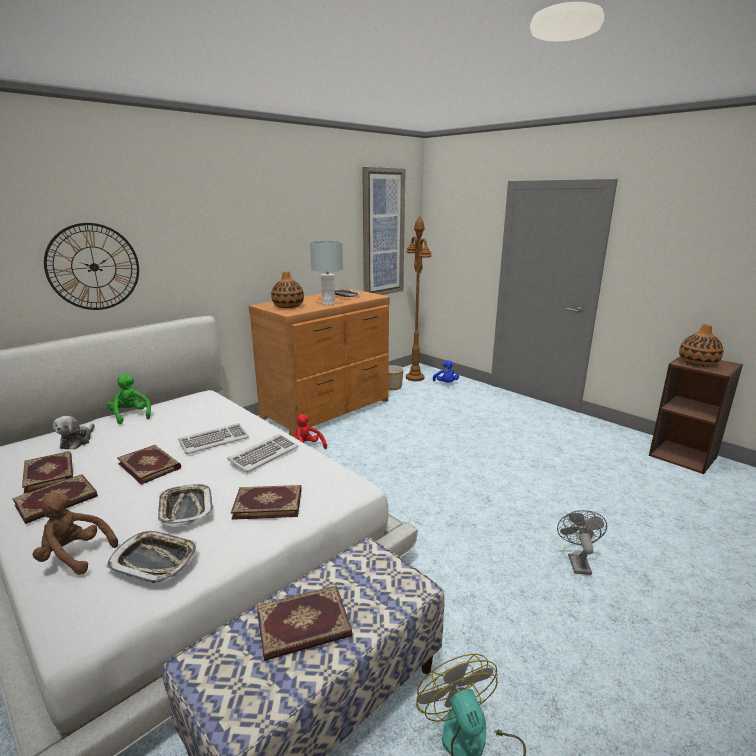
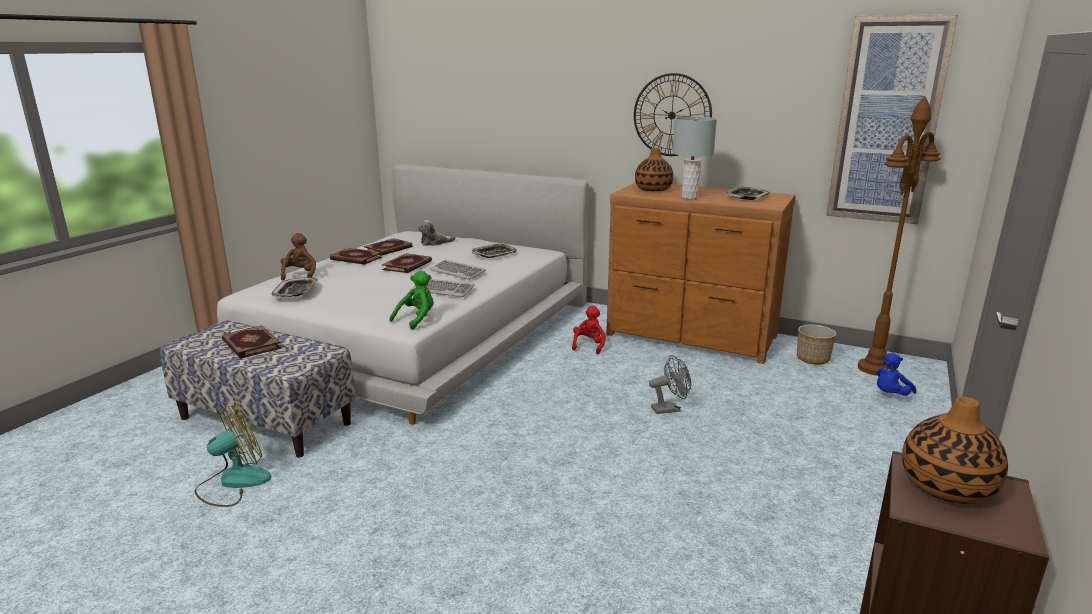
camera: 70 degrees right, 0 degrees up
(94, 267) = (509, 116): wall clock -> wall clock (672, 115)
(131, 415) = (484, 243): green plush toy -> green plush toy (417, 319)
(185, 508) = (355, 286): tray -> tray (494, 254)
(268, 503) = (370, 305): book -> none
(577, 561) = (468, 534): grey fan -> grey fan (669, 409)

